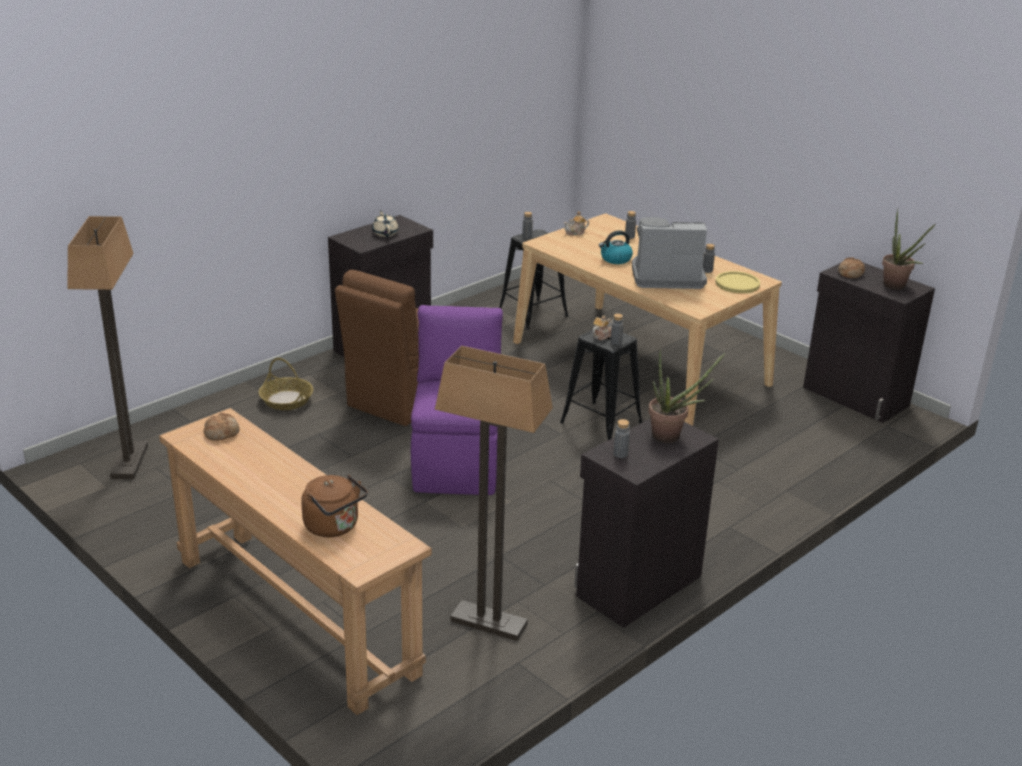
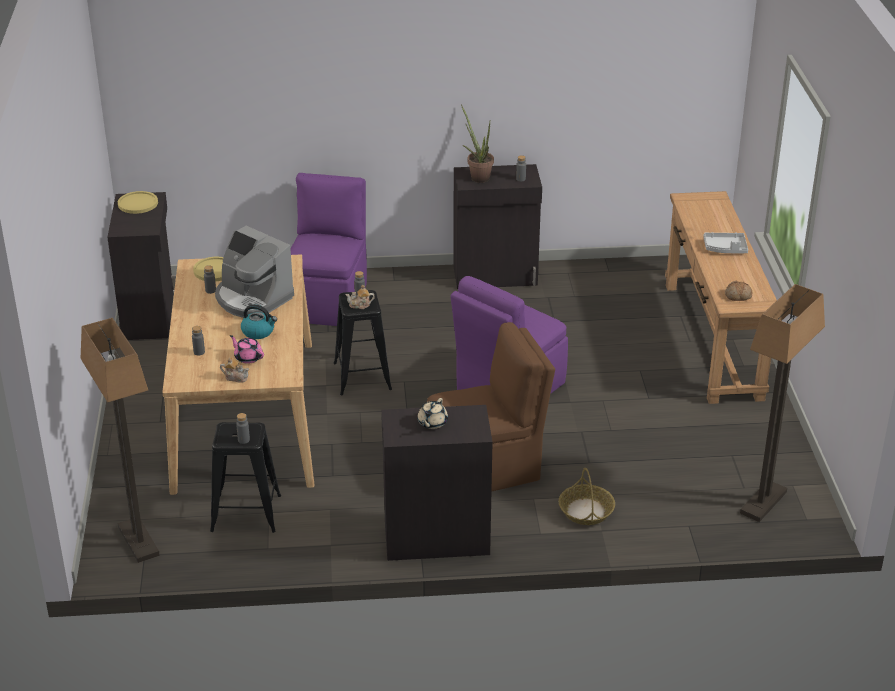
camera: 140 degrees left, 5 degrees up
(282, 488) = (725, 248): none -> grey tray
(334, 527) = (713, 219): brown kettle -> none
(488, 623) = (603, 293): floor lamp -> floor lamp (139, 541)
(591, 244) = (248, 357): none -> pink teapot
(747, 475) = (328, 300): none -> purple chair
(850, 273) = (141, 225): bread -> none
(897, 287) = (138, 203): potted plant -> yellow plate

